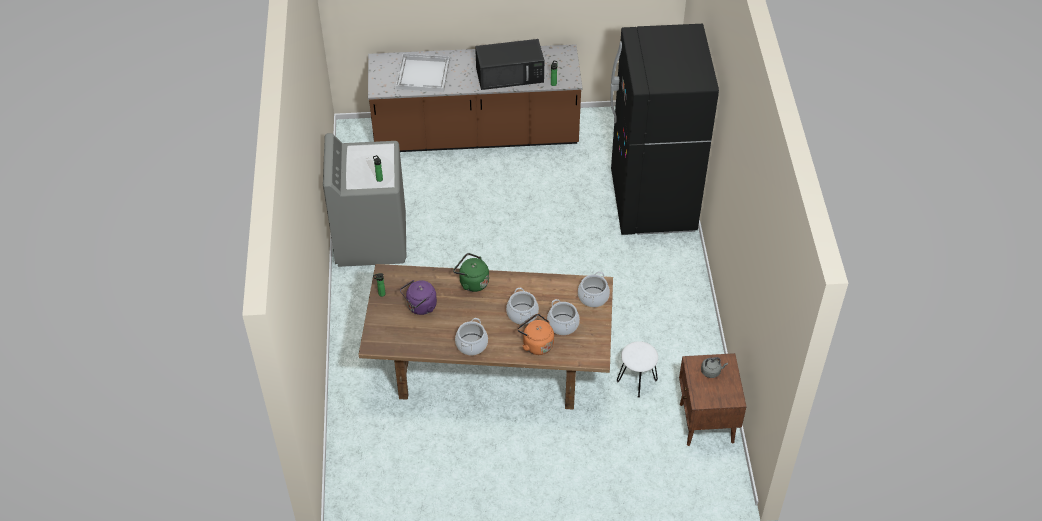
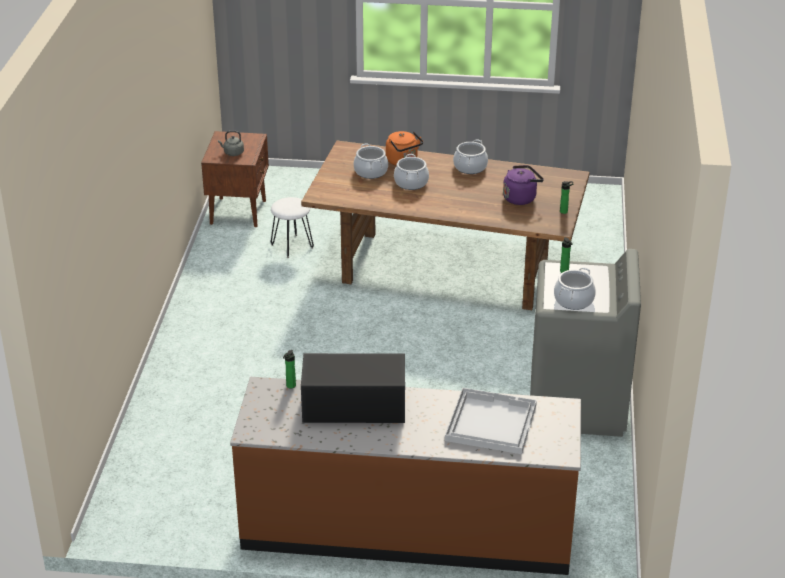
camera: 170 degrees left, 15 degrees down
(472, 282) = (460, 211): green kettle -> none
(593, 297) = (330, 188): cooking pot -> cooking pot (574, 300)
(653, 202) = (184, 404): black fridge -> none

